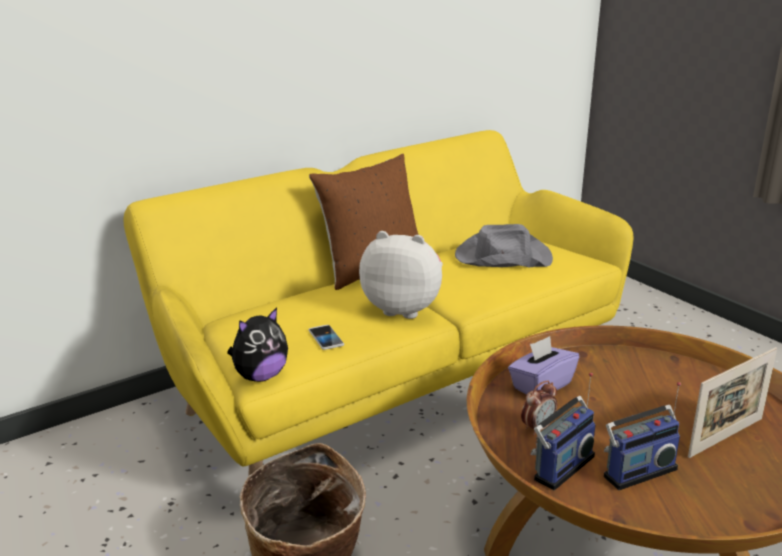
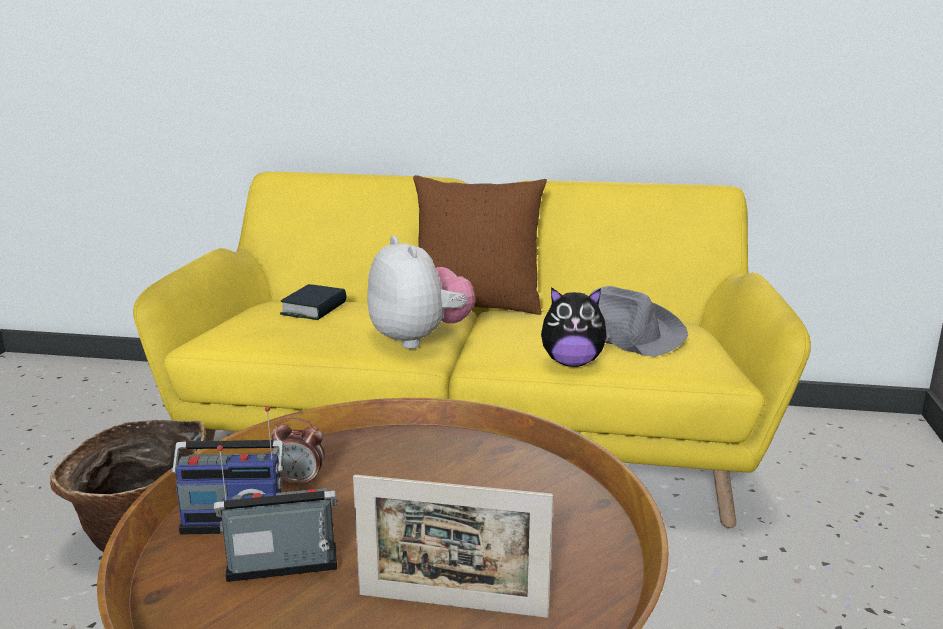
camera: 45 degrees right, 5 degrees down
(260, 376) = (206, 341): plush toy -> plush toy (572, 363)
(279, 317) = (314, 309): none -> book
(326, 338) = (305, 334): phone -> none
(541, 385) = (394, 452): purple tissue box -> none
(637, 471) = (282, 569): radio -> radio turned 150 degrees clockwise

